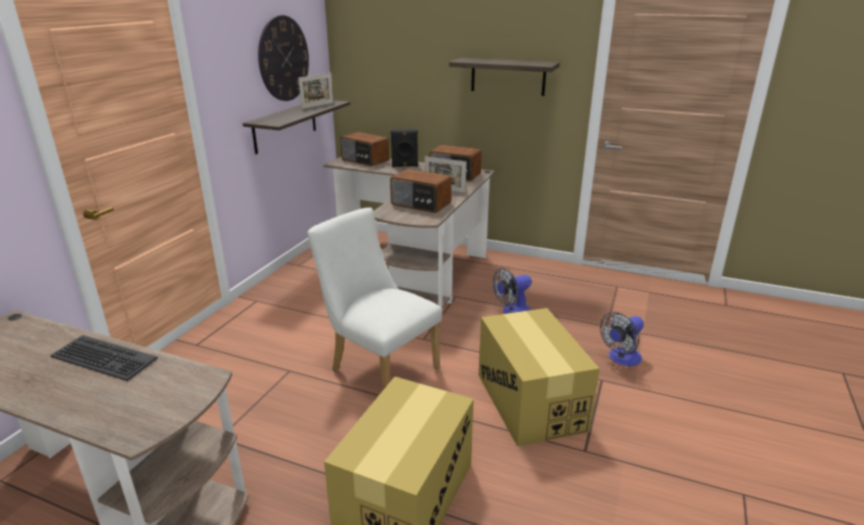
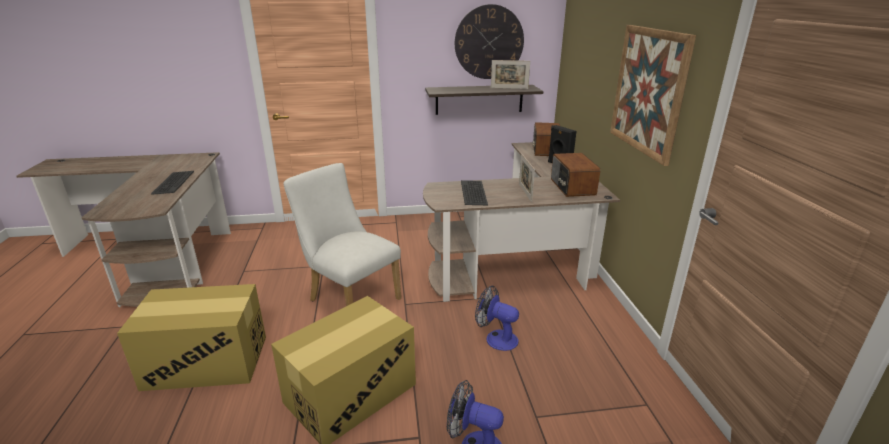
camera: 60 degrees right, 0 degrees up
(379, 367) = (350, 298): white chair -> white chair turned 60 degrees counterclockwise
(420, 204) = (474, 193): radio -> keyboard
(508, 76) = (648, 91): shelf -> picture

